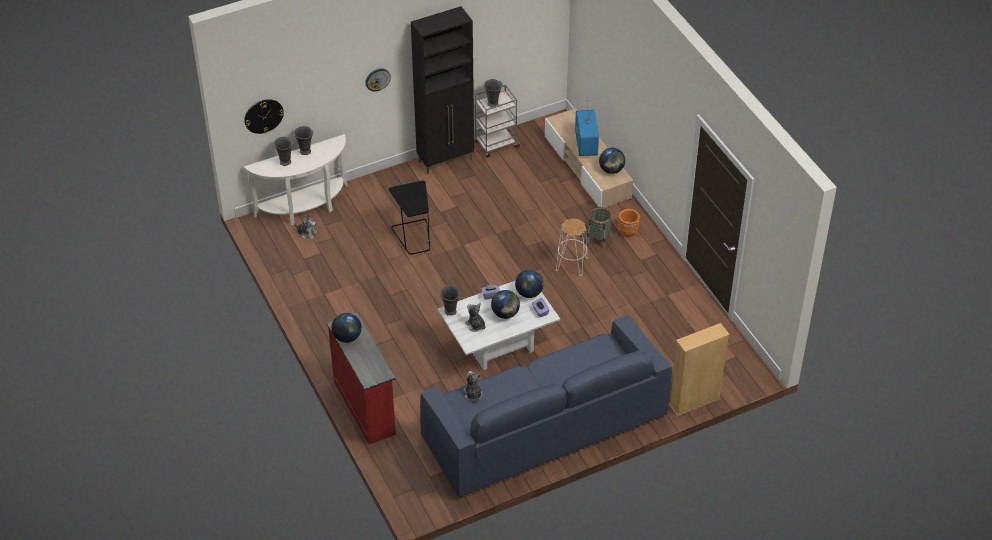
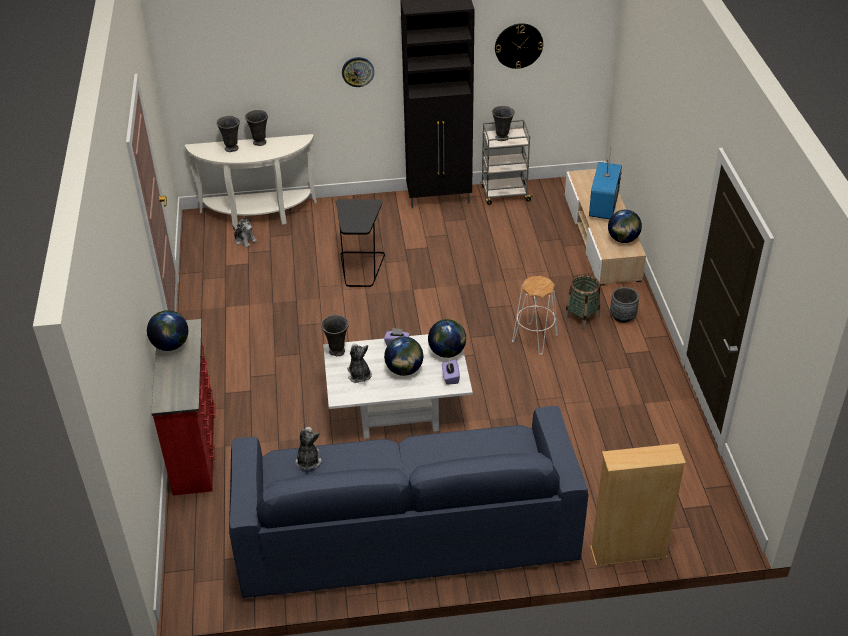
camera: 20 degrees right, 5 degrees down
(263, 116) = (209, 84): wall clock -> wall clock (518, 45)
(628, 231) = (622, 316): orange planter -> grey planter

